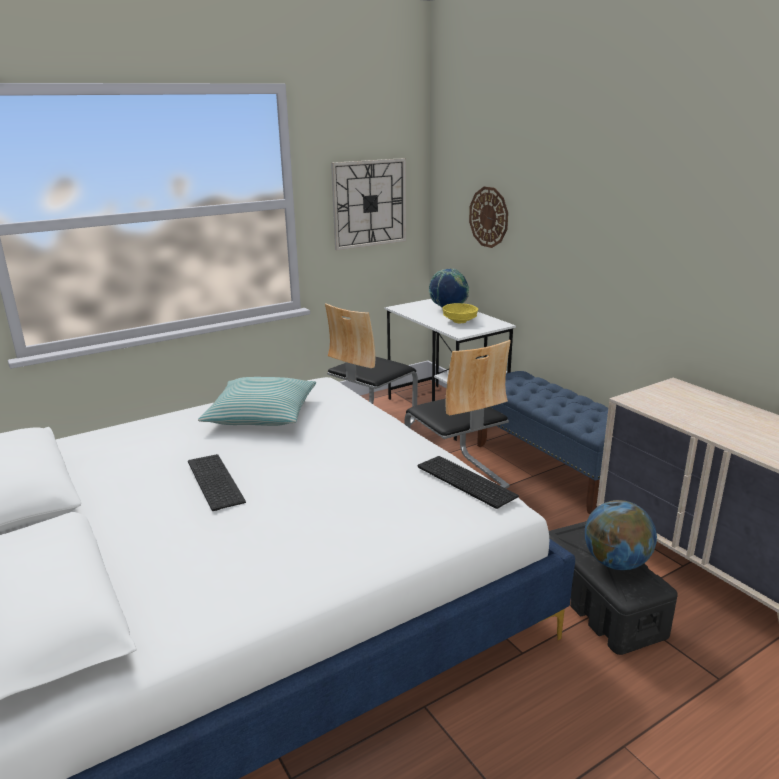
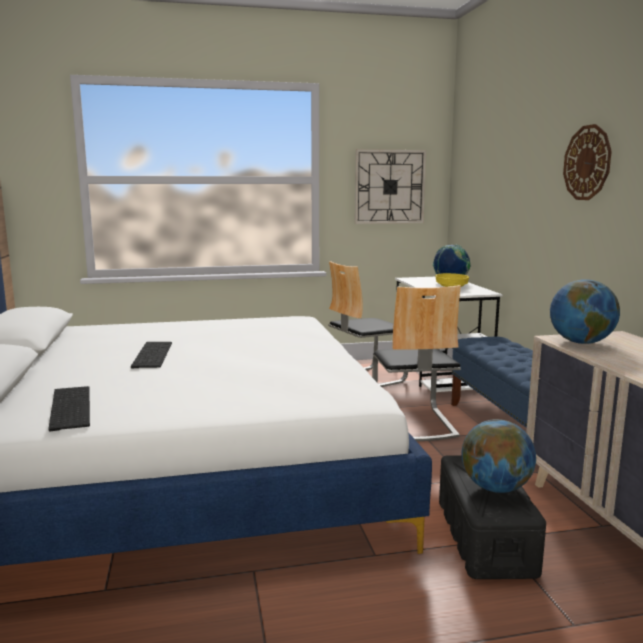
camera: 20 degrees right, 10 degrees down
(261, 414) = (232, 328): pillow -> none
(463, 481) = (348, 379): keyboard -> keyboard (68, 407)
(489, 217) = (487, 195): wall clock -> wall clock (587, 163)
(657, 403) = (581, 342): none -> globe

